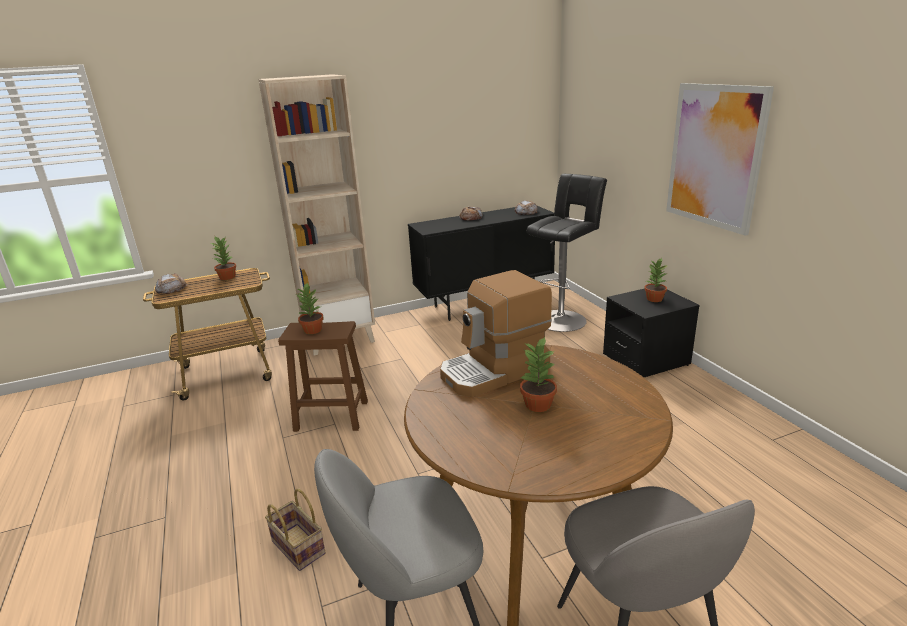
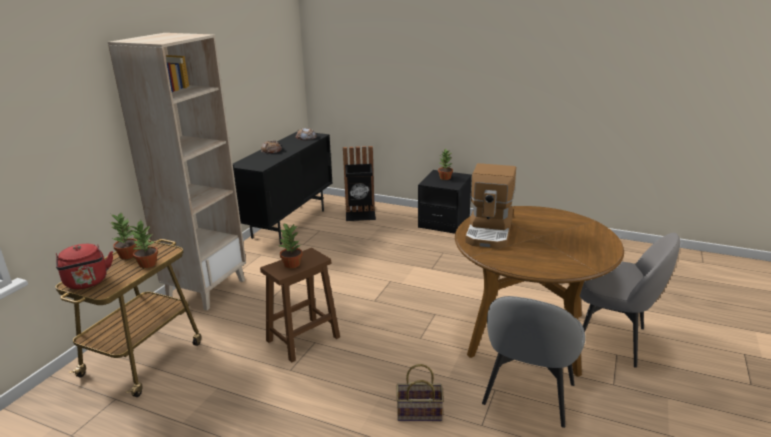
camera: 45 degrees left, 0 degrees up
(171, 288) = (87, 283): bread -> red kettle
(537, 405) = (539, 237): potted plant -> potted plant (147, 264)
(562, 319) = (360, 215): black stool -> black trash can
(714, 156) = (469, 75): picture -> none

